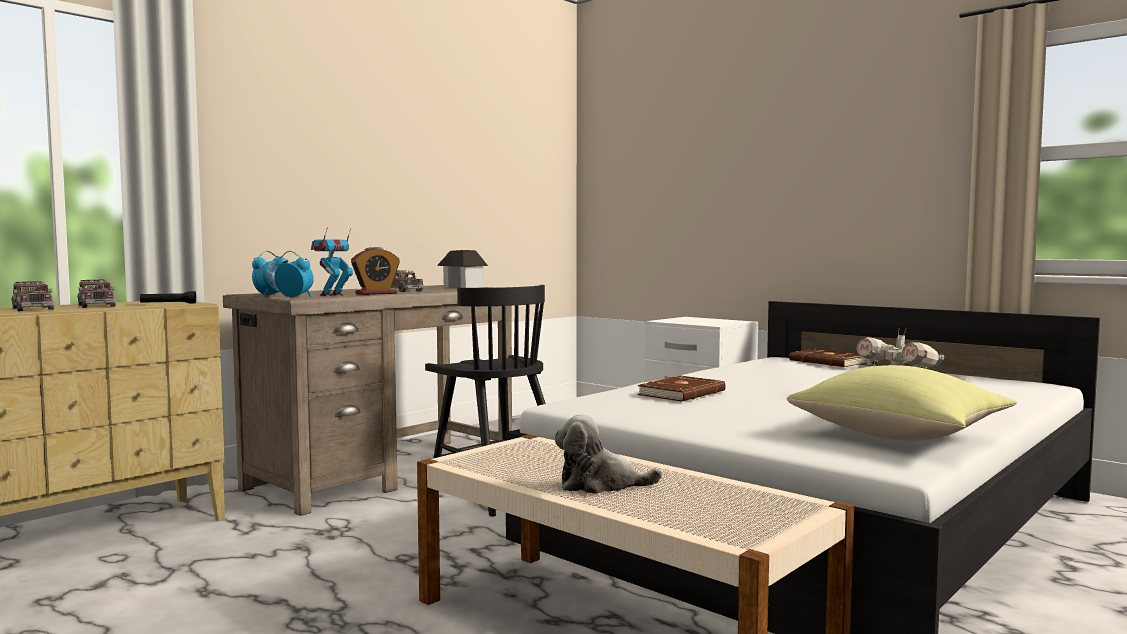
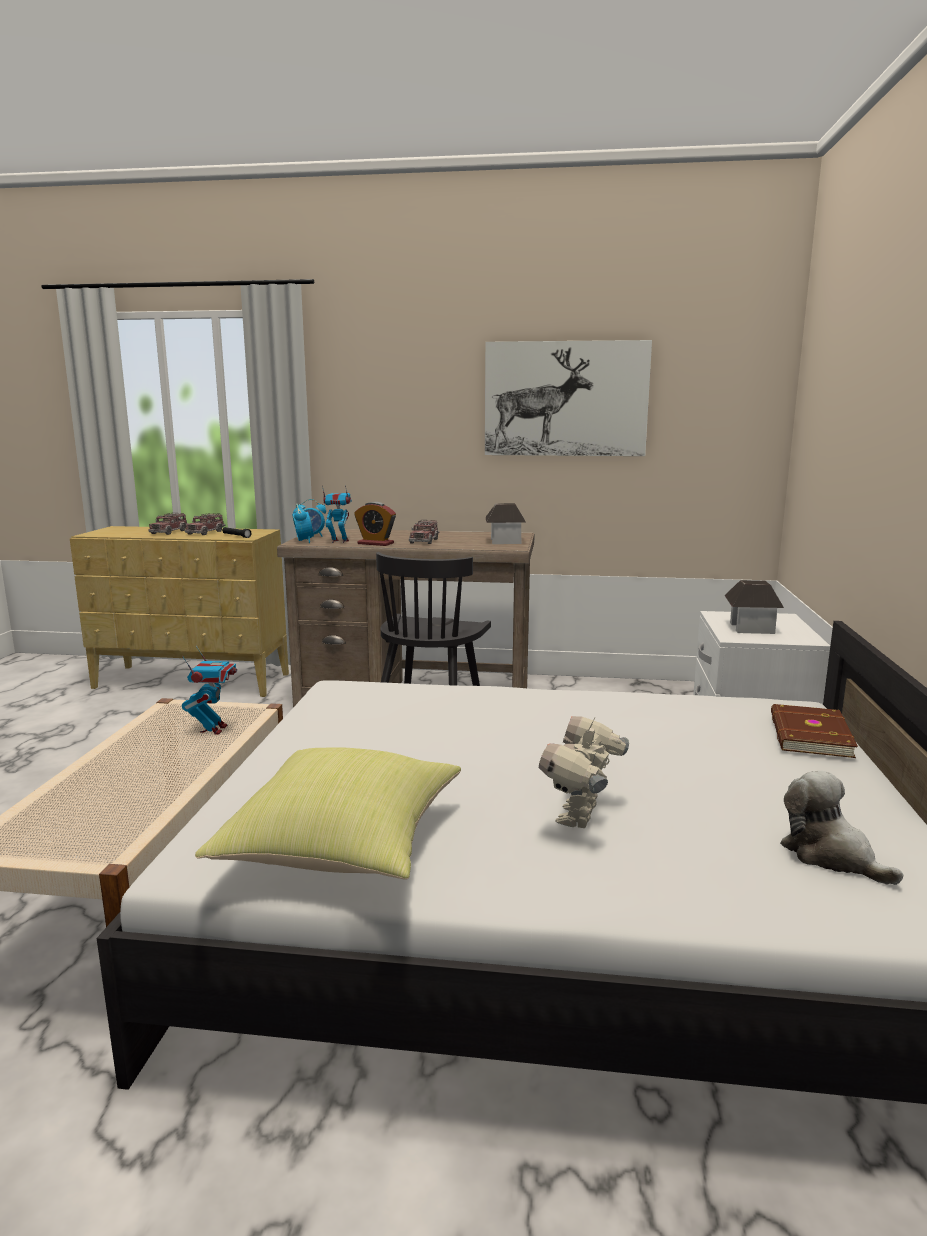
camera: 55 degrees right, 10 degrees up
(440, 161) = (565, 399): none -> picture
(559, 455) = (213, 729): none -> toy robot
(600, 485) = (126, 763): plush toy -> plush toy (830, 855)
(683, 393) = (453, 712): brown book -> none
(701, 322) = (750, 628): none -> toy house

